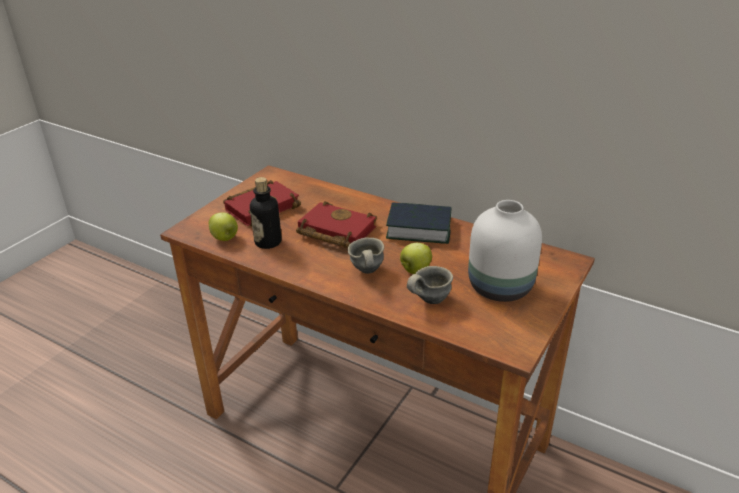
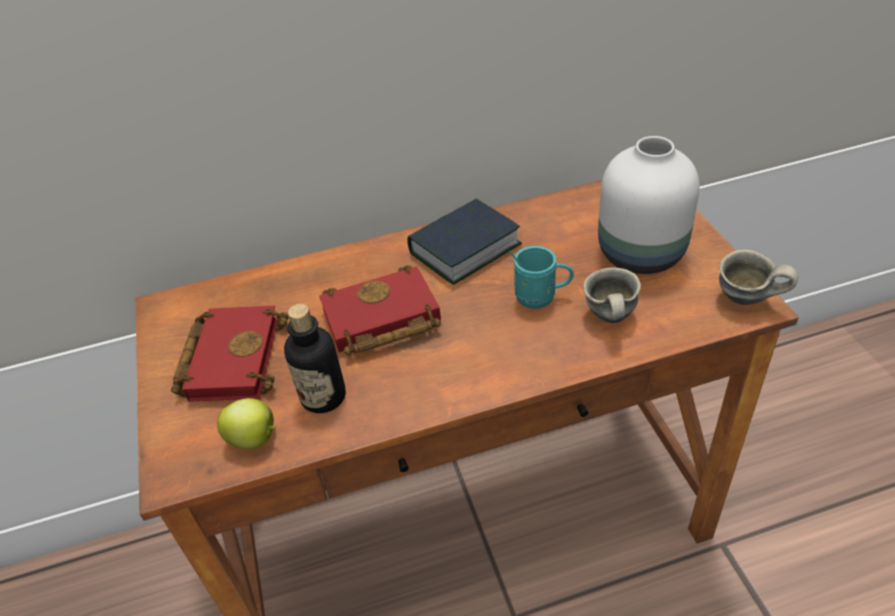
camera: 45 degrees left, 10 degrees up
(365, 272) = (498, 340): grey mug -> grey mug (745, 302)
(415, 270) = (541, 298): apple -> turquoise mug

